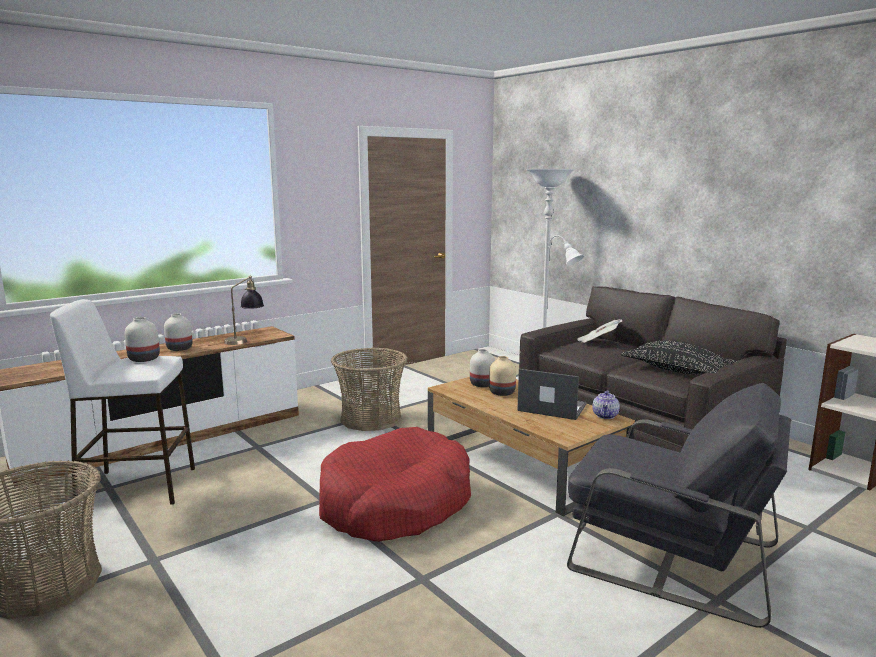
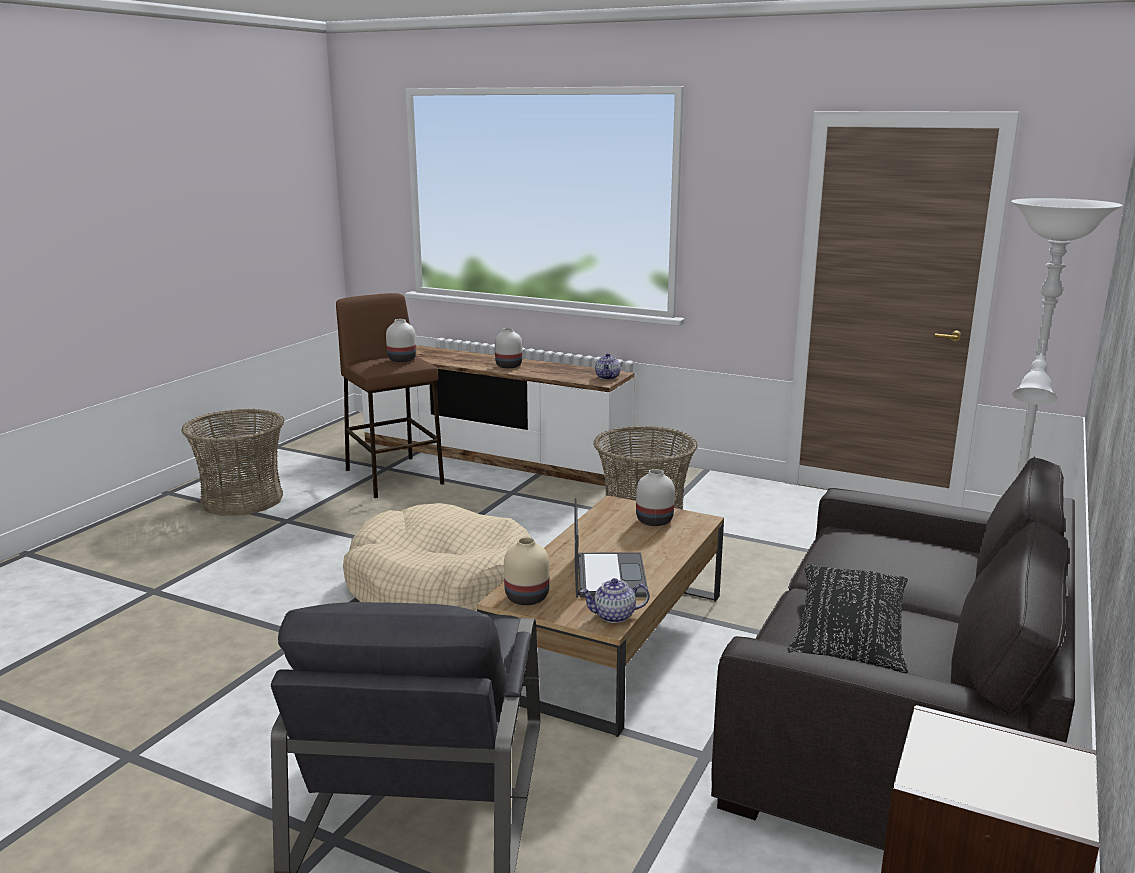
camera: 65 degrees right, 5 degrees up
(136, 487) = (393, 476): white stool -> brown stool
(245, 340) = (565, 377): table lamp -> none
(270, 332) = (608, 377): none -> teapot
(395, 503) = (441, 588): red dog bed -> beige dog bed
(502, 392) = (635, 537): beige vase -> beige vase (527, 598)
(597, 342) = (929, 554): newspaper -> none

